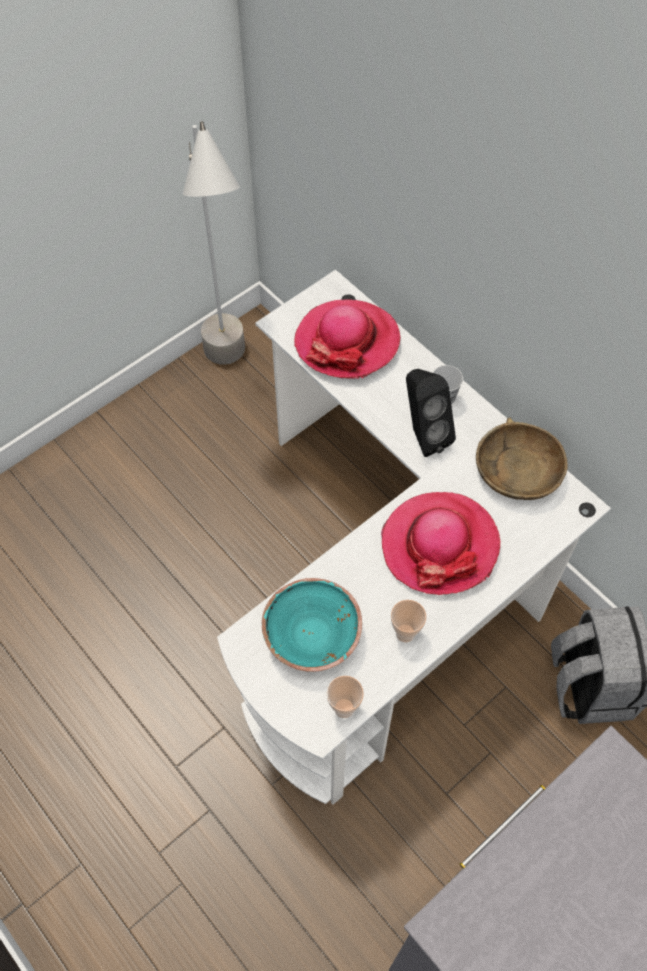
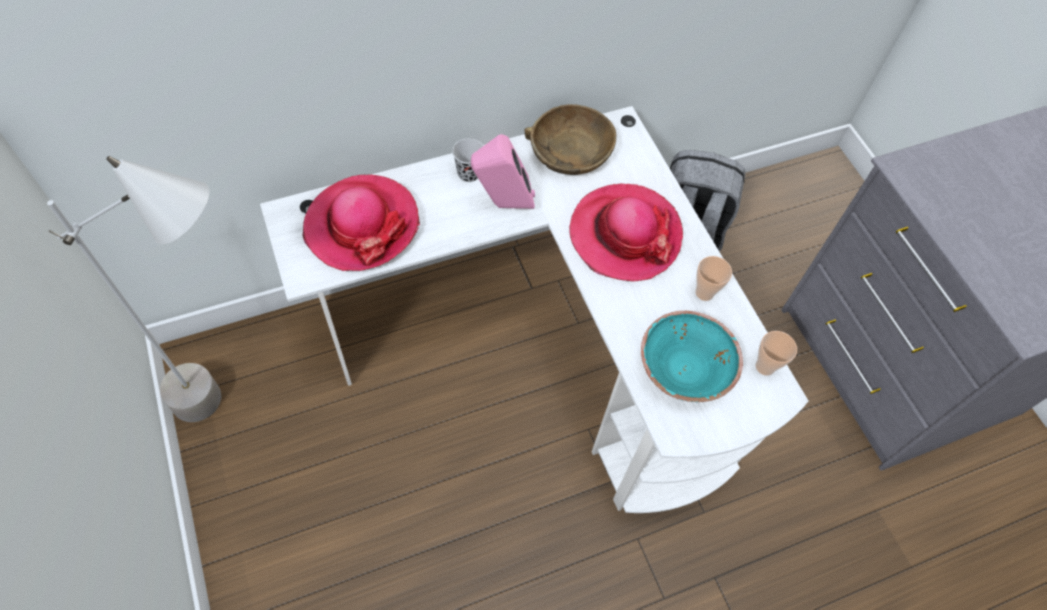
camera: 75 degrees left, 0 degrees up
(422, 435) = (502, 204): black speaker -> pink speaker

